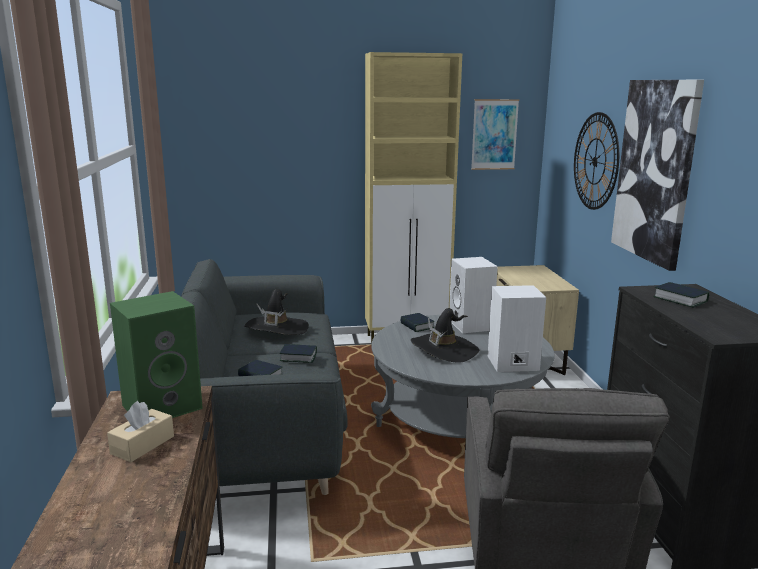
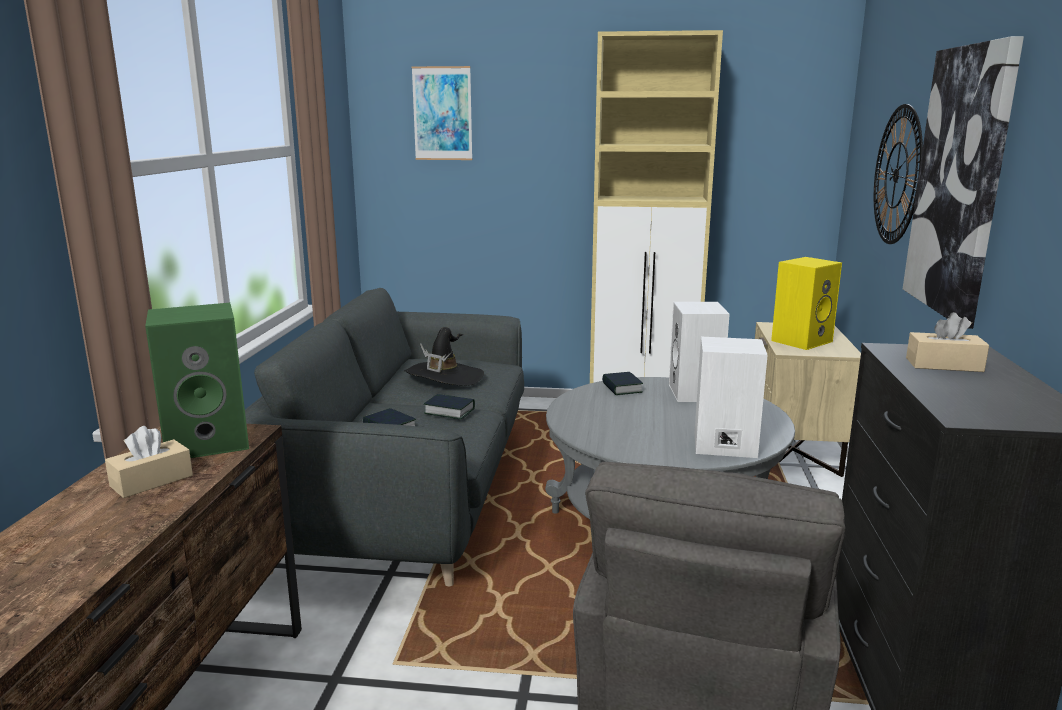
camera: 15 degrees right, 0 degrees up
(444, 350) = (640, 420): black hat -> none
(494, 134) = (775, 143): picture -> picture (442, 113)
(530, 279) = (801, 340): none -> yellow speaker
(680, 299) = (944, 365): book -> beige tissue box

